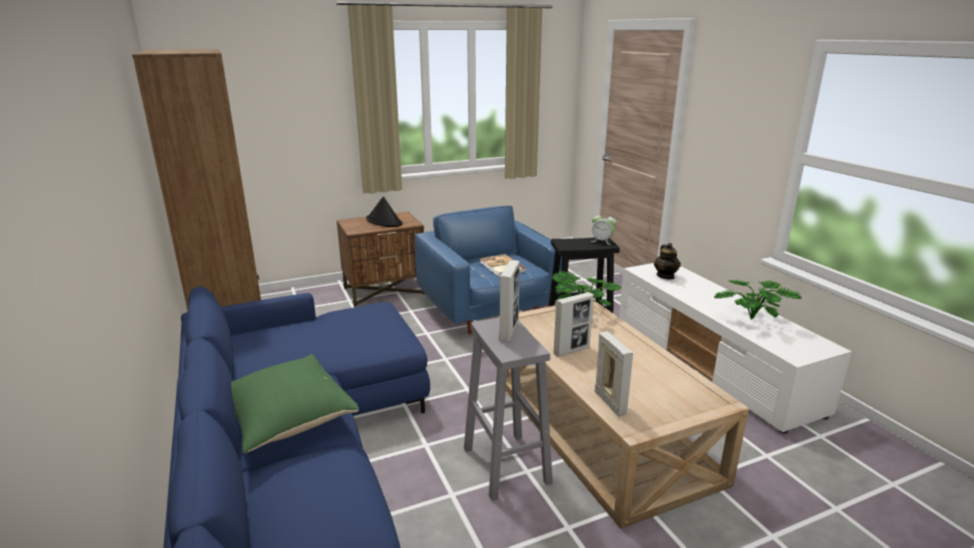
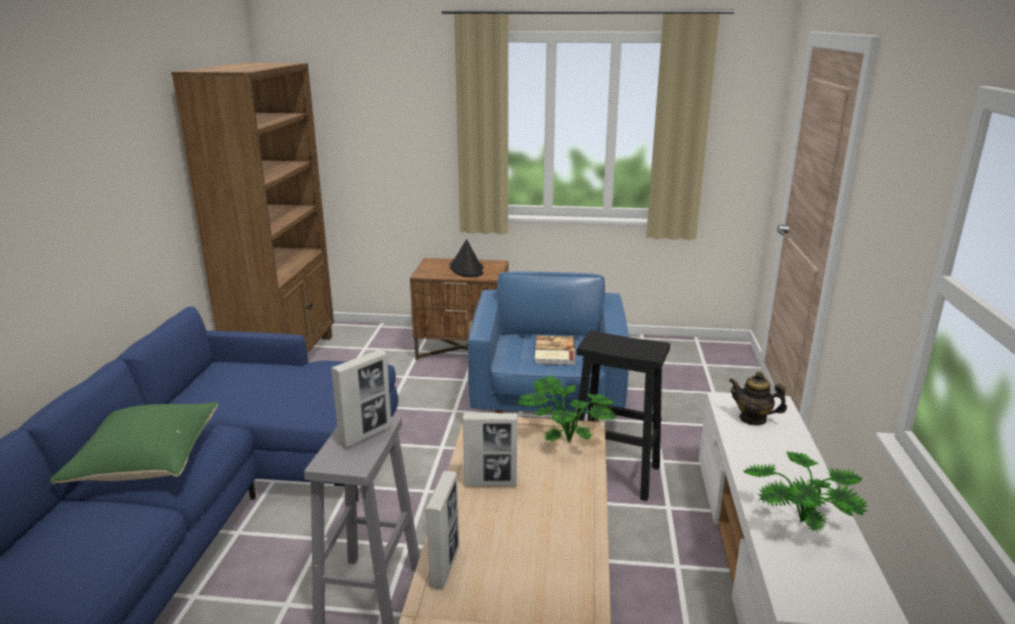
camera: 30 degrees right, 0 degrees up
(602, 241) = (649, 348): alarm clock -> none
(665, 276) = (753, 419): teapot -> teapot turned 90 degrees clockwise

